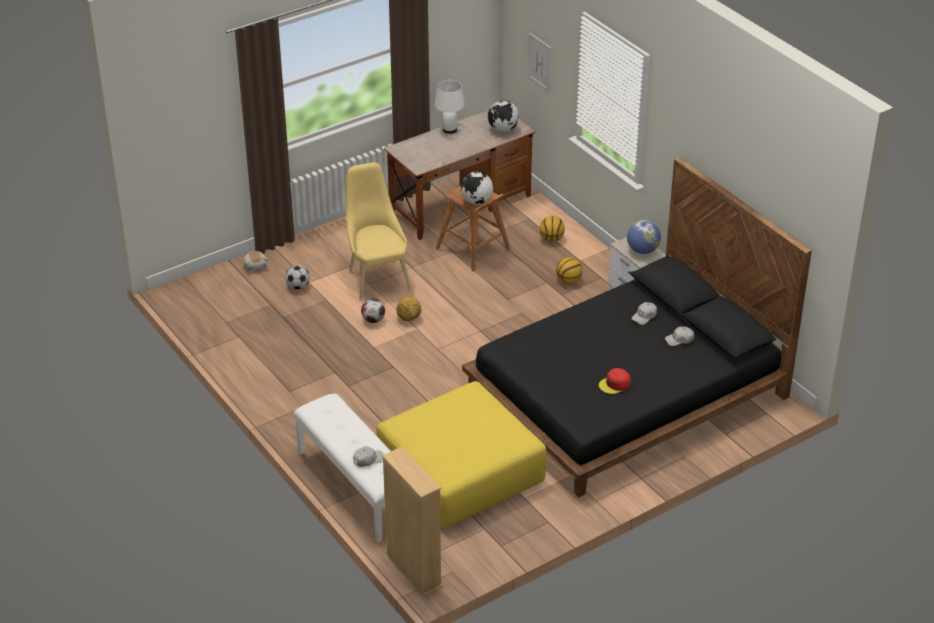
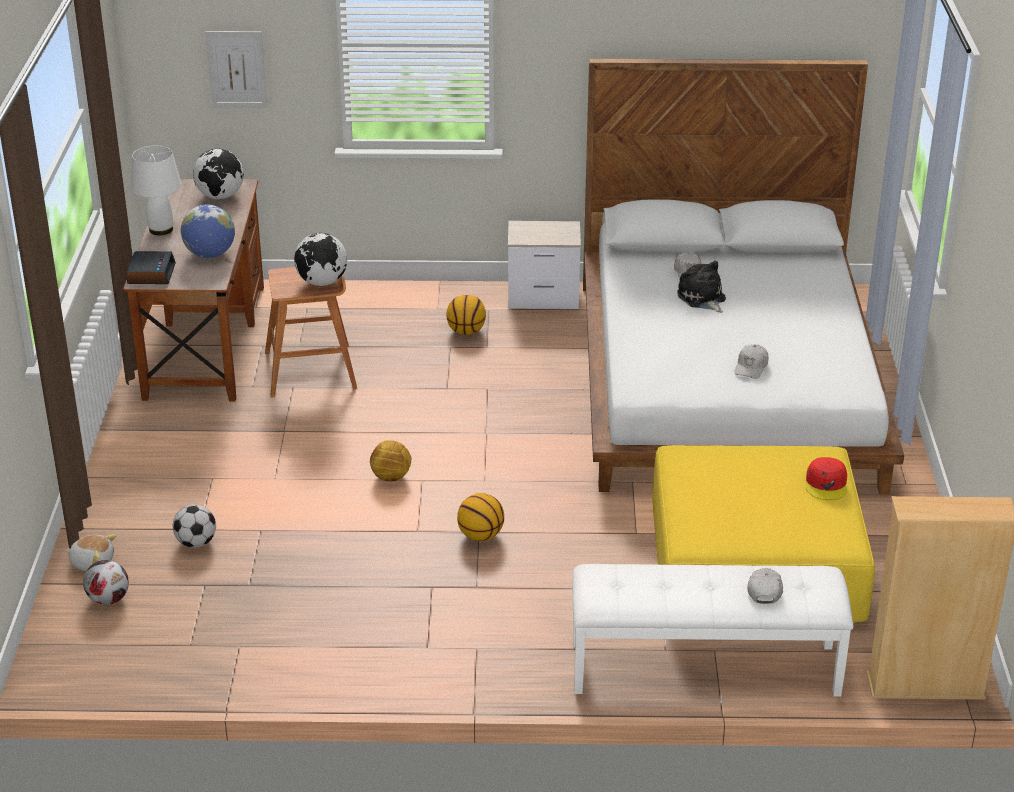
camera: 55 degrees left, 5 degrees down
(373, 320) = (358, 507): football -> football (109, 599)
(377, 277) = (268, 467): yellow chair -> none
(405, 148) = (151, 274): none -> alarm clock
(551, 239) = (369, 309): basketball -> basketball (481, 535)
(615, 384) = (800, 341): red cap -> red cap (826, 484)
(620, 332) = (702, 298): none -> plush toy
(626, 394) = (728, 382): black bed -> white bed
(642, 250) = (548, 231): globe -> globe (210, 254)
(679, 340) = (758, 270): white cap -> white cap (751, 367)

